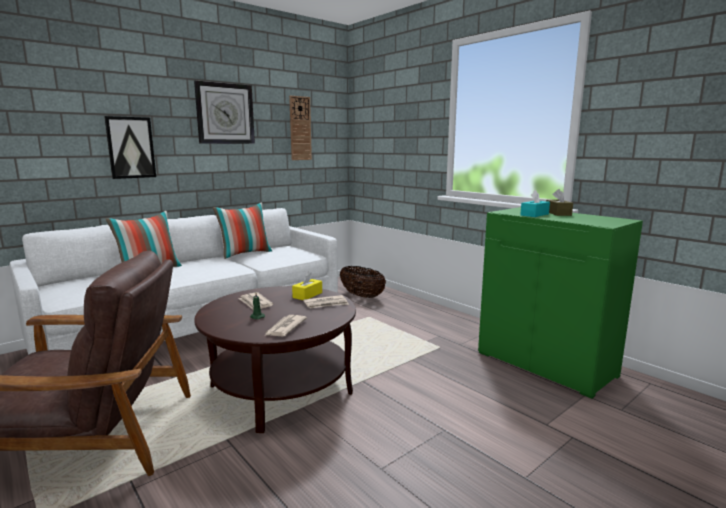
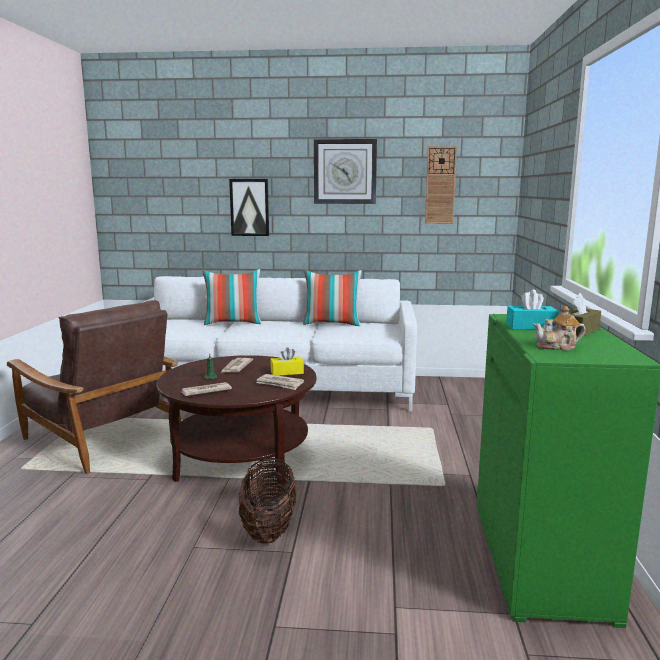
camera: 45 degrees right, 0 degrees up
(362, 296) = (469, 405): basket -> basket (268, 528)
(587, 220) = (557, 347): none -> teapot

